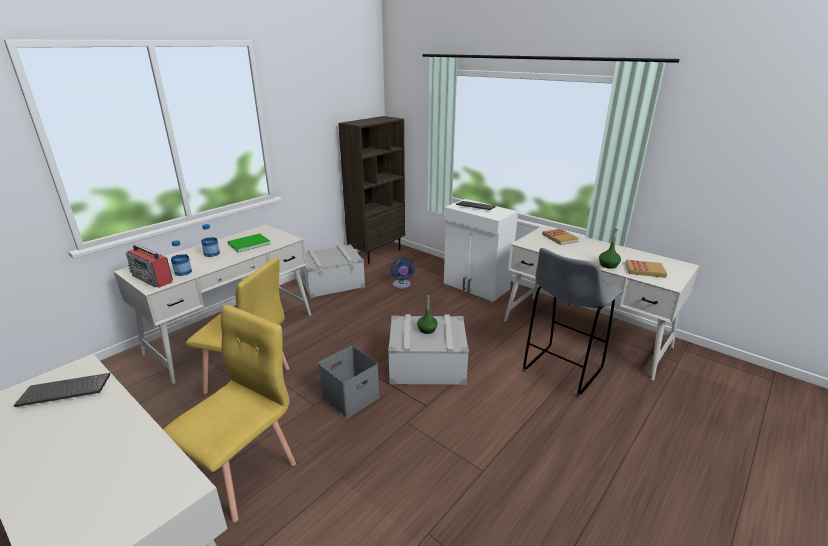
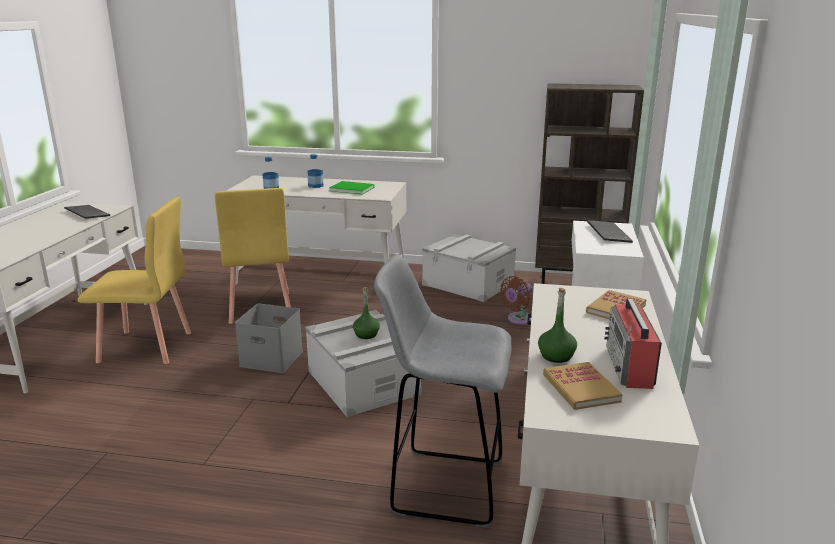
camera: 60 degrees right, 5 degrees down
(153, 279) = (250, 186): radio -> radio (629, 367)
(401, 285) = (518, 320): blue fan -> brown fan

